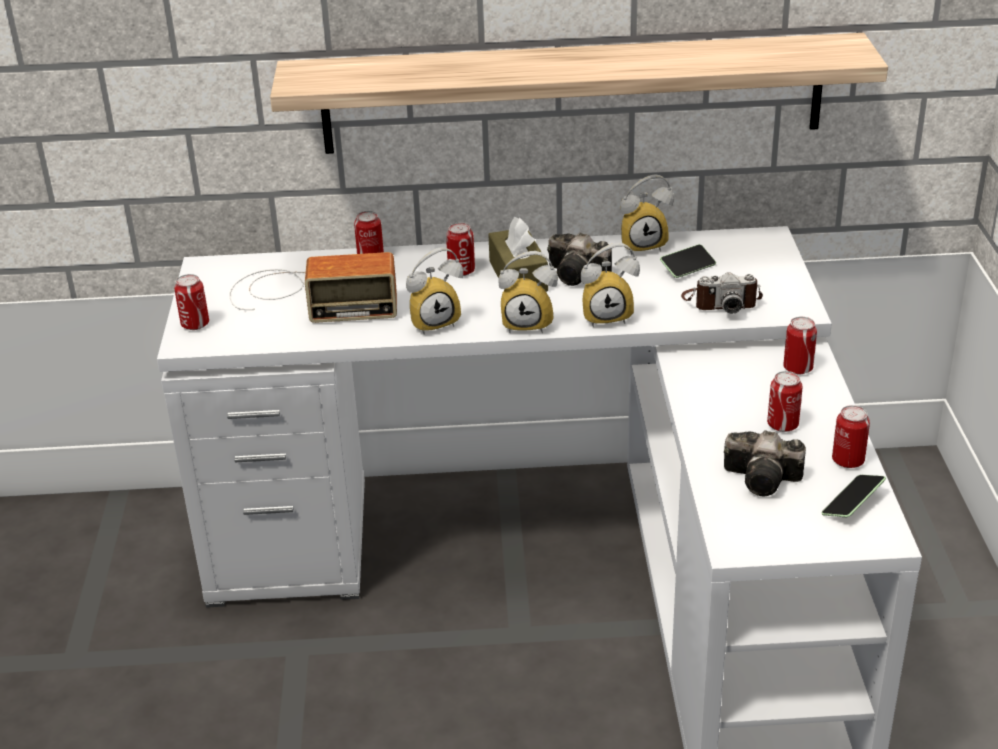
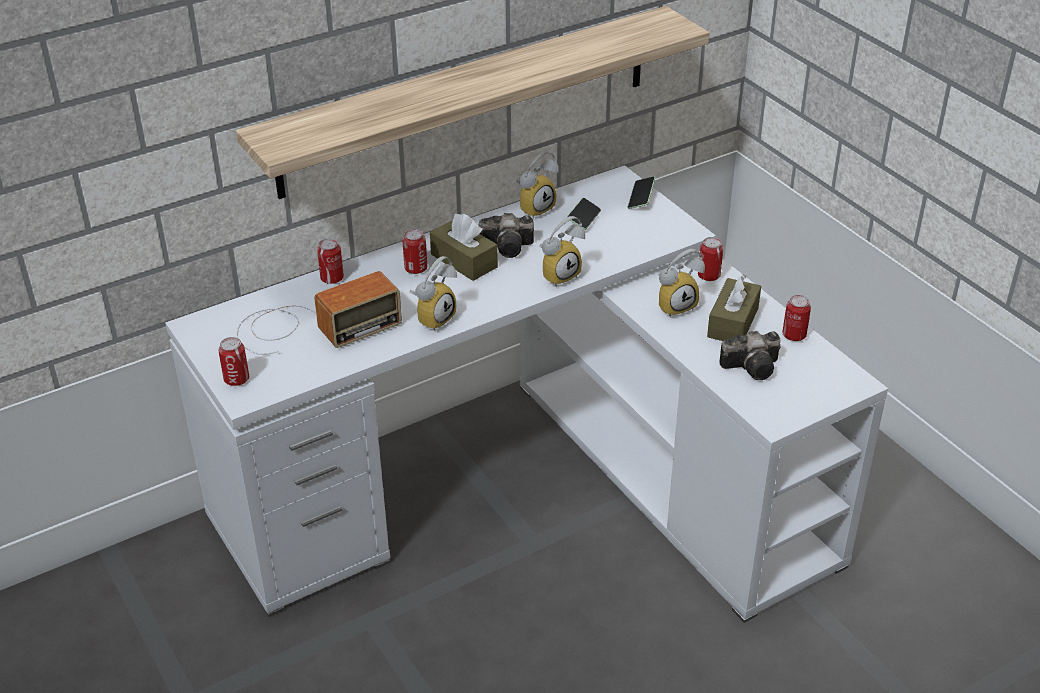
camera: 30 degrees left, 5 degrees up
(529, 323) = (506, 297): alarm clock -> alarm clock (675, 305)
(721, 301) = (629, 240): camera -> none
(782, 425) = (733, 322): can -> brown tissue box
(852, 504) = (821, 366): phone -> phone (641, 198)

